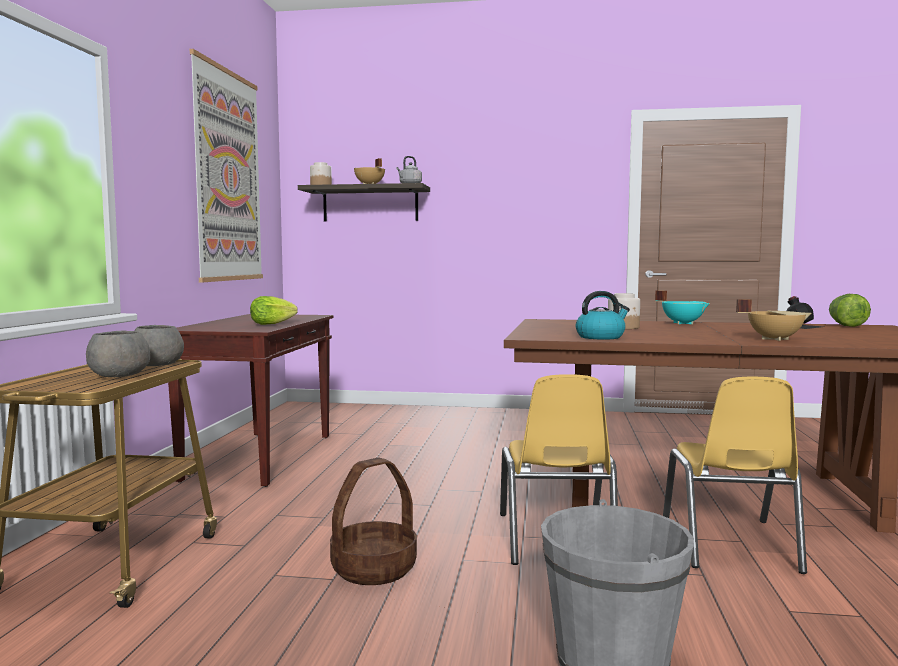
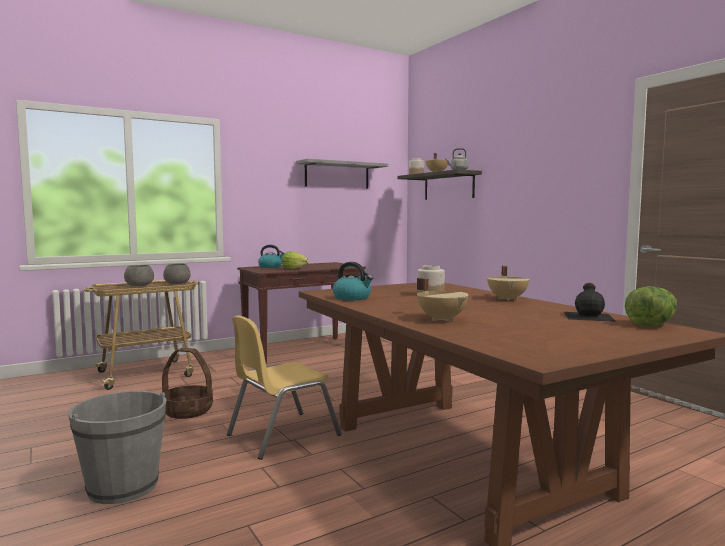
camera: 50 degrees right, 0 degrees up
(214, 325) = (271, 267): none -> kettle
(228, 176) = (337, 175): picture -> grey shelf
(683, 323) = (508, 299): turquoise cooking pot -> beige cooking pot
(729, 543) = (351, 484): yellow chair -> none

